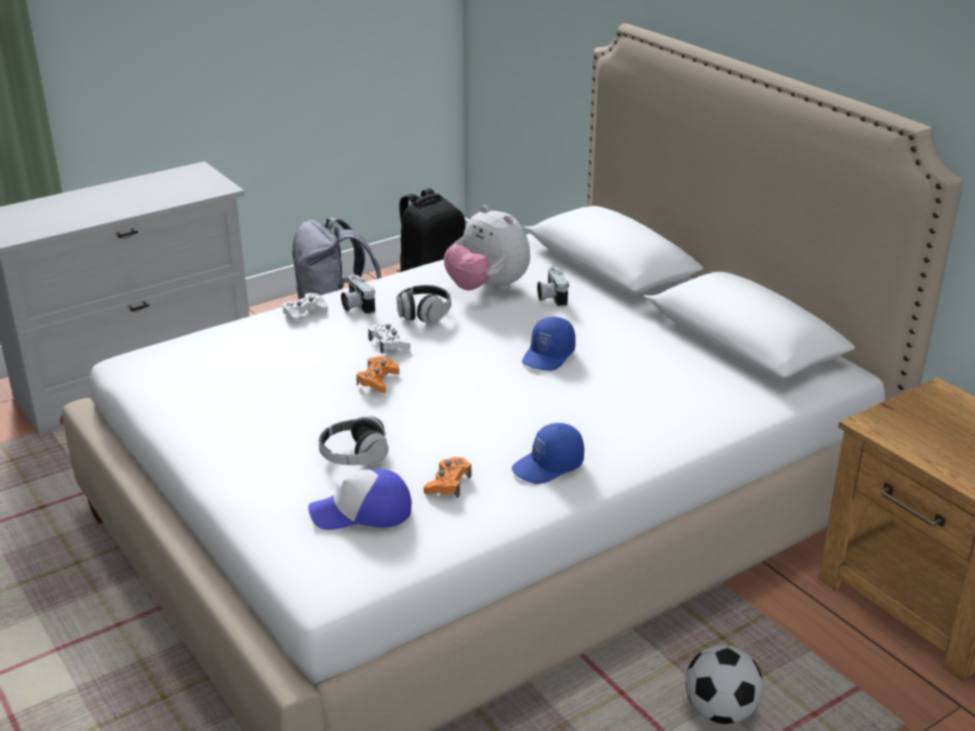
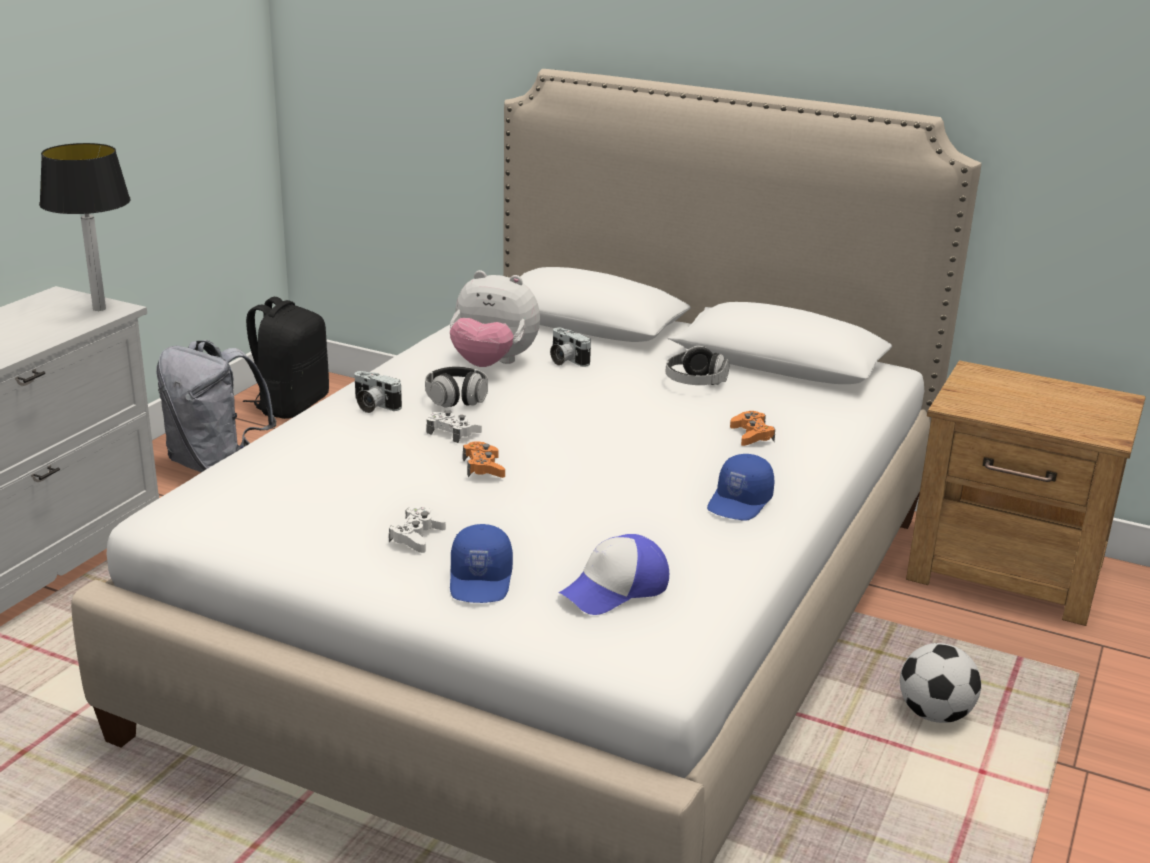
camera: 30 degrees left, 5 degrees down
(212, 186) = (100, 308): none -> table lamp
(304, 313) = (322, 424): white game controller -> white game controller (417, 536)
(354, 456) = (542, 542): headphones -> headphones (695, 383)
(448, 483) = (666, 541): orange game controller -> orange game controller (752, 435)
(549, 356) = (625, 410): blue cap -> blue cap (482, 580)

